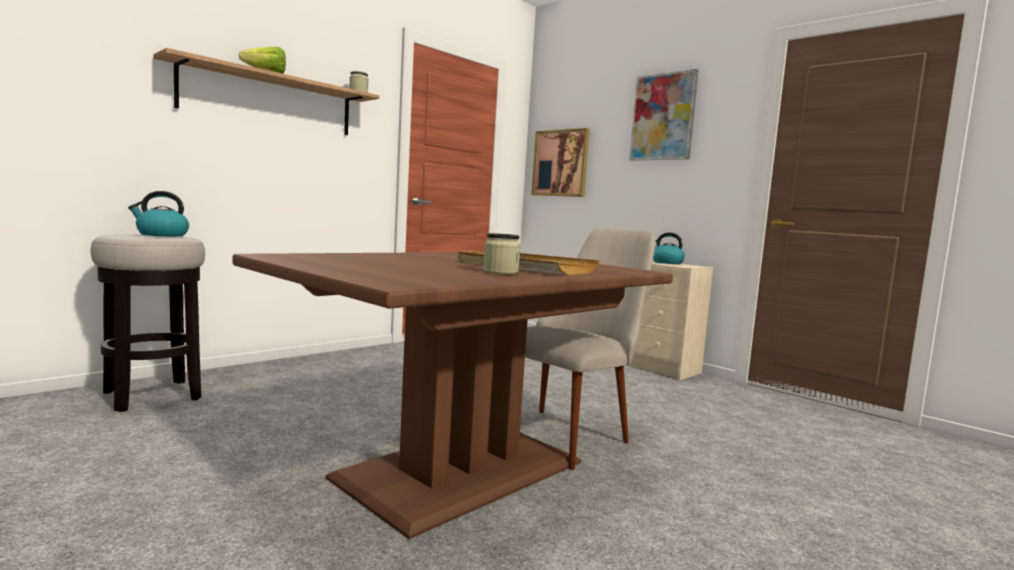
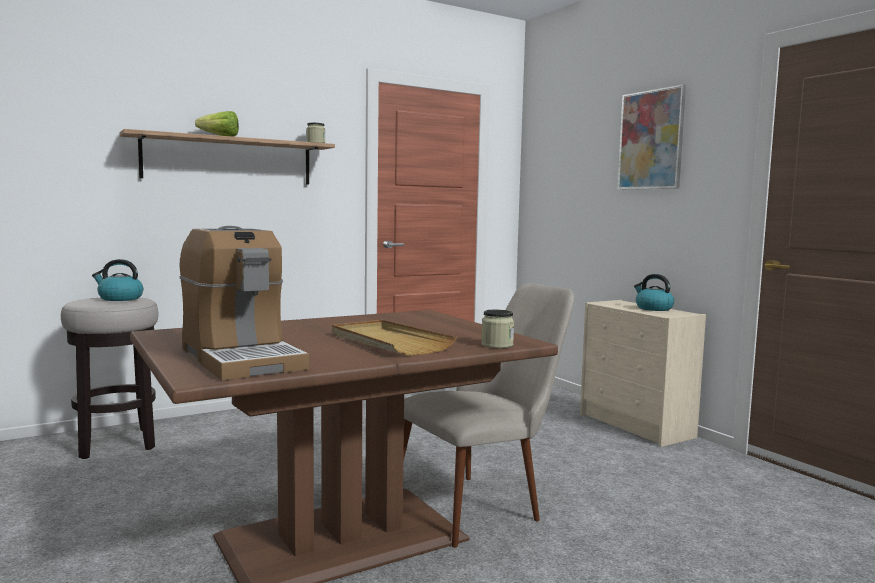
camera: 15 degrees right, 0 degrees up
(408, 273) = (241, 359): none -> coffee machine
(500, 272) = (343, 352): jar -> jar (497, 345)
(560, 163) = (552, 192): picture -> none

